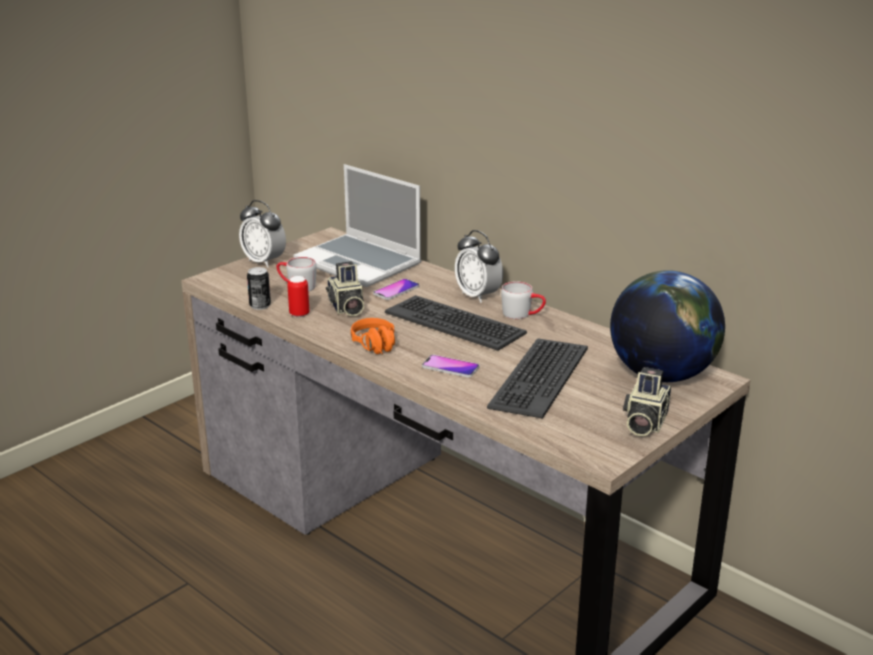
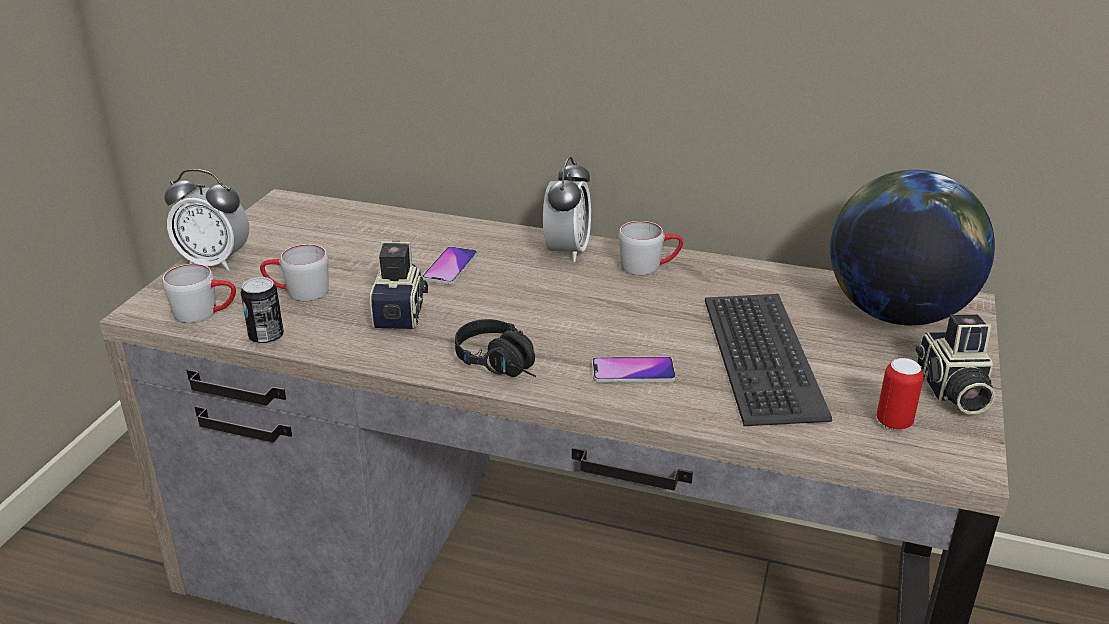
camera: 25 degrees left, 5 degrees up
(238, 286) = (205, 312): none -> grey mug
(299, 314) = (340, 338): can -> can (894, 423)
(346, 308) = (402, 311): camera -> camera turned 135 degrees counterclockwise
(360, 263) = (362, 235): laptop -> none
(377, 347) = (504, 365): orange headphones -> black headphones
(455, 323) = (575, 299): keyboard -> none
(478, 296) = (567, 251): alarm clock -> alarm clock turned 105 degrees counterclockwise

